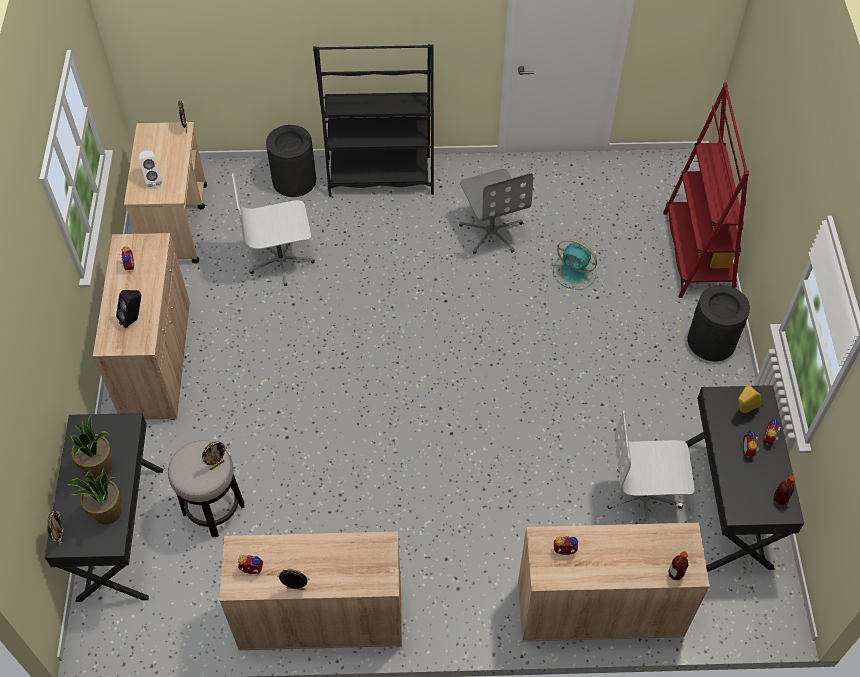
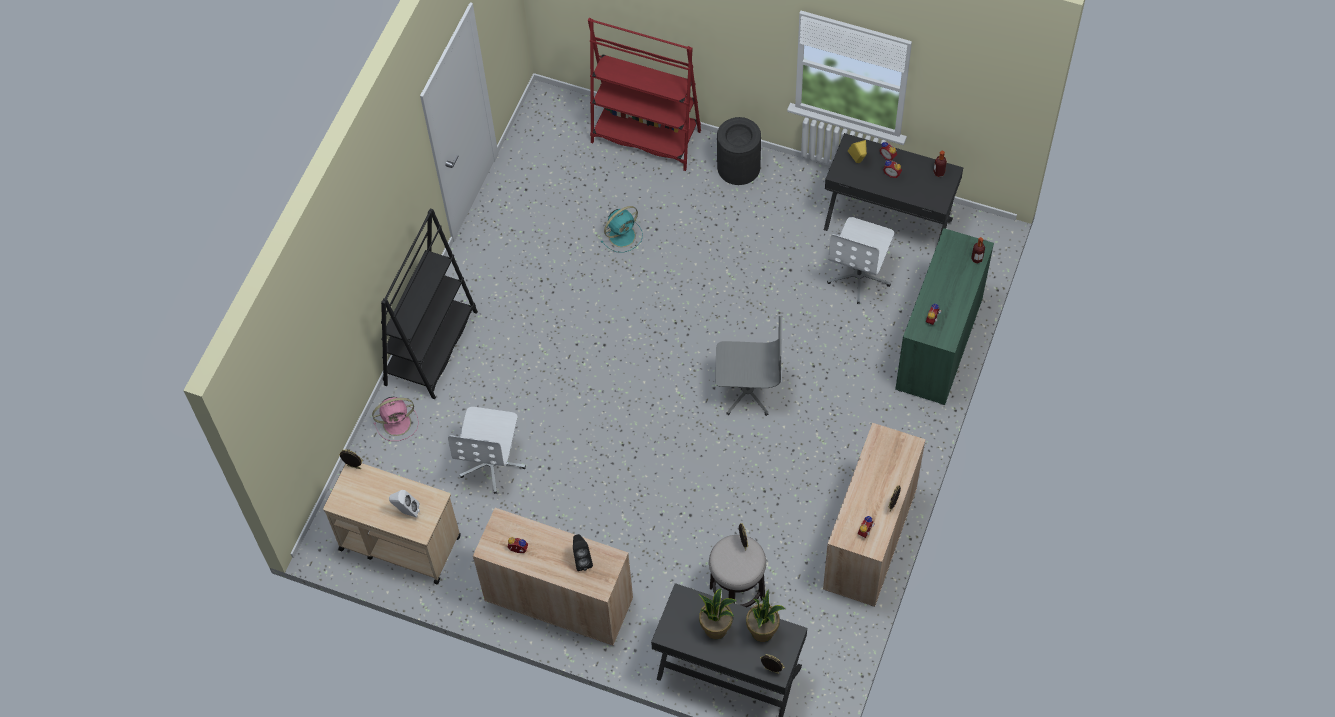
camera: 65 degrees left, 5 degrees up
(294, 180) = (398, 422): black trash can -> pink fan
(492, 232) = (545, 281): grey office chair -> grey office chair (747, 390)
(599, 609) = (938, 344): beige cabinet -> green cabinet

